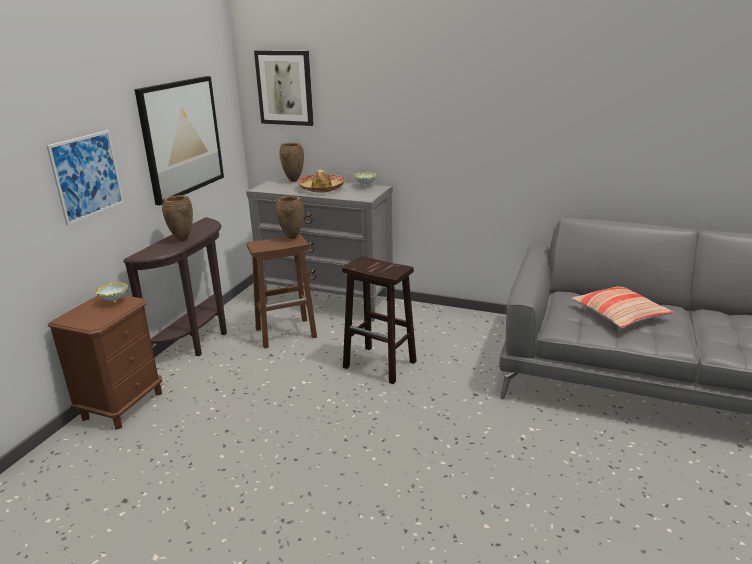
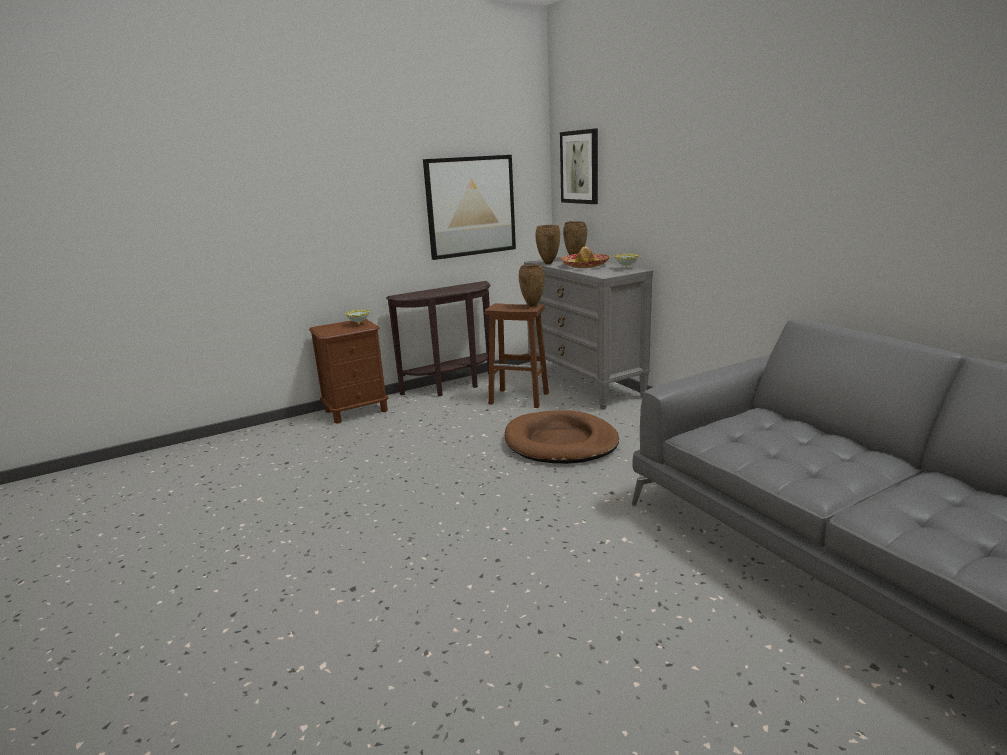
camera: 40 degrees right, 5 degrees down
(87, 176) = (364, 223): picture -> none
(182, 239) = (442, 291): brown vase -> brown vase (548, 263)
(381, 365) = (560, 442): brown stool -> brown dog bed
(619, 314) = (794, 444): pillow -> none

